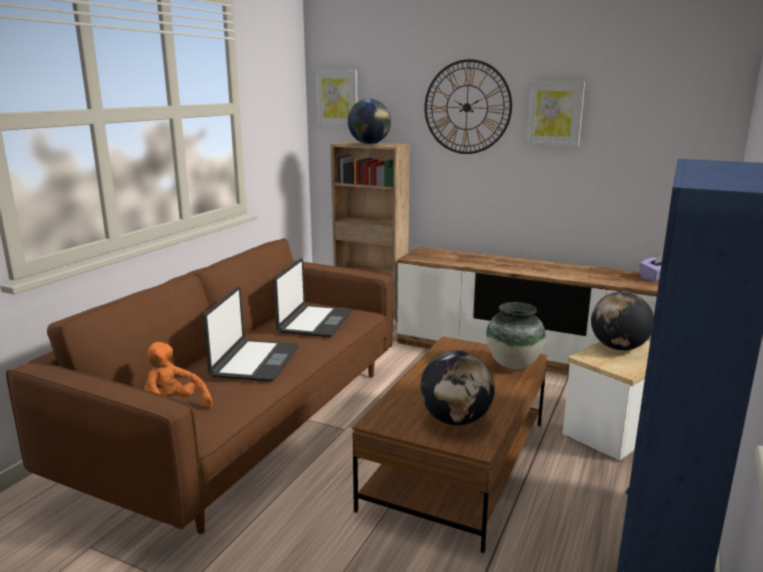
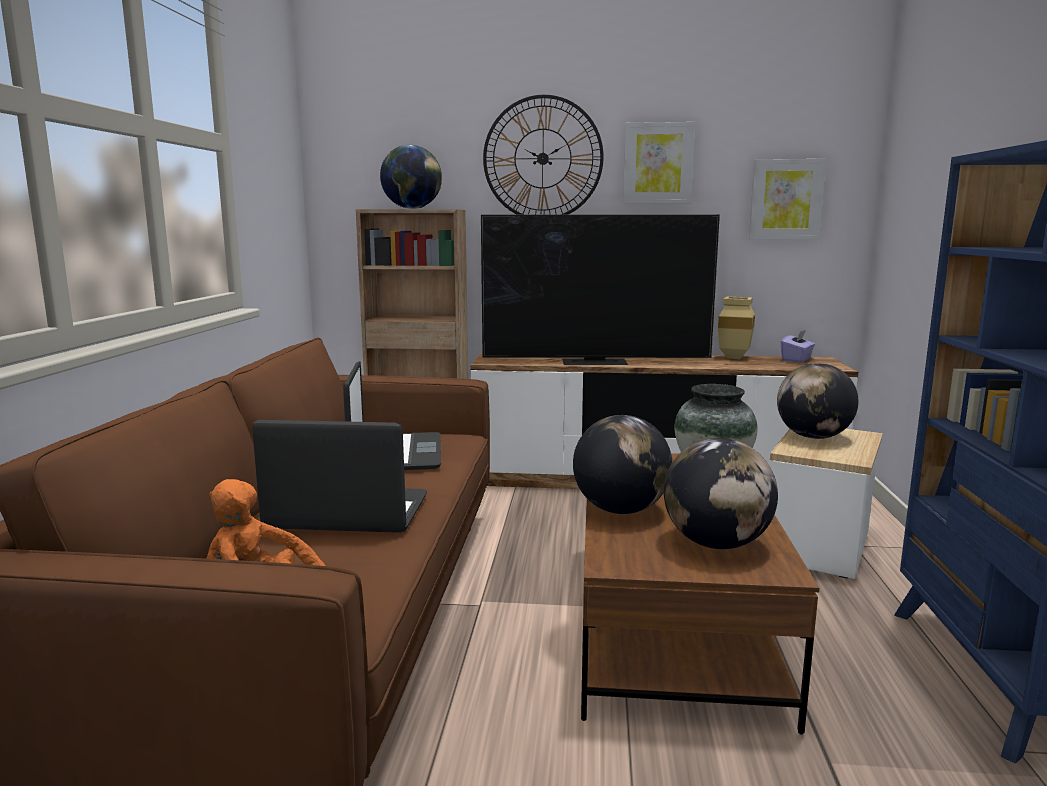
camera: 20 degrees left, 5 degrees down
(254, 362) = (348, 513): laptop -> laptop turned 75 degrees counterclockwise
(337, 98) = (350, 150): picture -> picture (786, 200)
(418, 385) = (620, 510): none -> globe
(490, 264) = (596, 361): none -> television
(606, 271) = (736, 357): none -> beige vase

